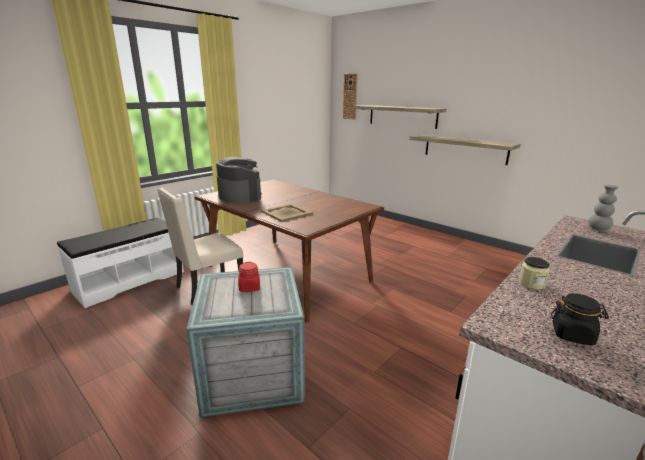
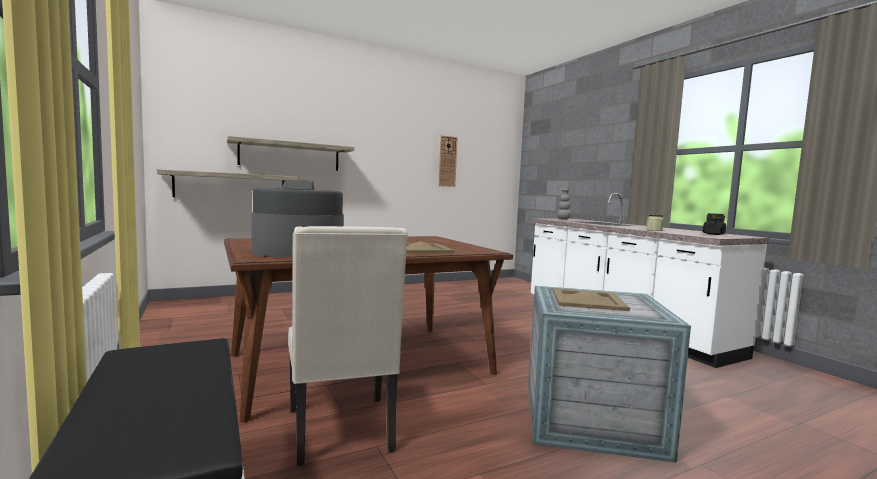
camera: 70 degrees left, 15 degrees down
(249, 287) = (587, 300): red jar -> beige tray
(350, 96) = (192, 124): wall clock -> wall clock (447, 161)
(465, 149) = (371, 191): shelf -> shelf (231, 186)

